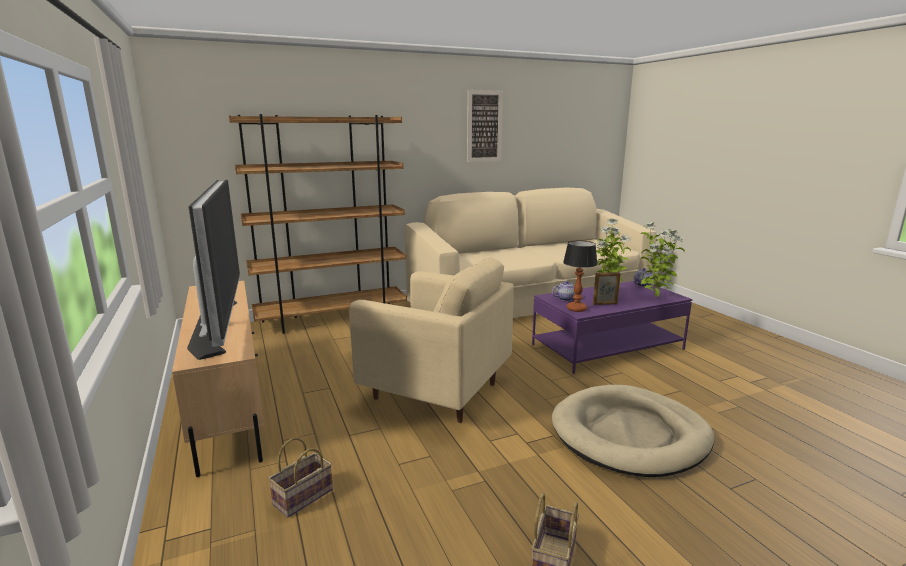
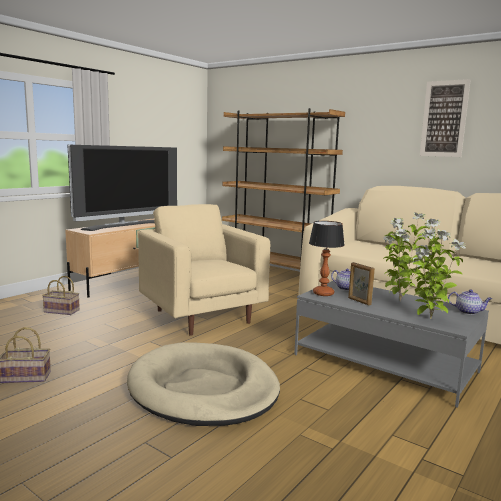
camera: 60 degrees right, 5 degrees down
(436, 392) = (202, 316): beige armchair -> beige armchair turned 150 degrees clockwise
(607, 347) = (384, 363): purple coffee table -> grey coffee table

